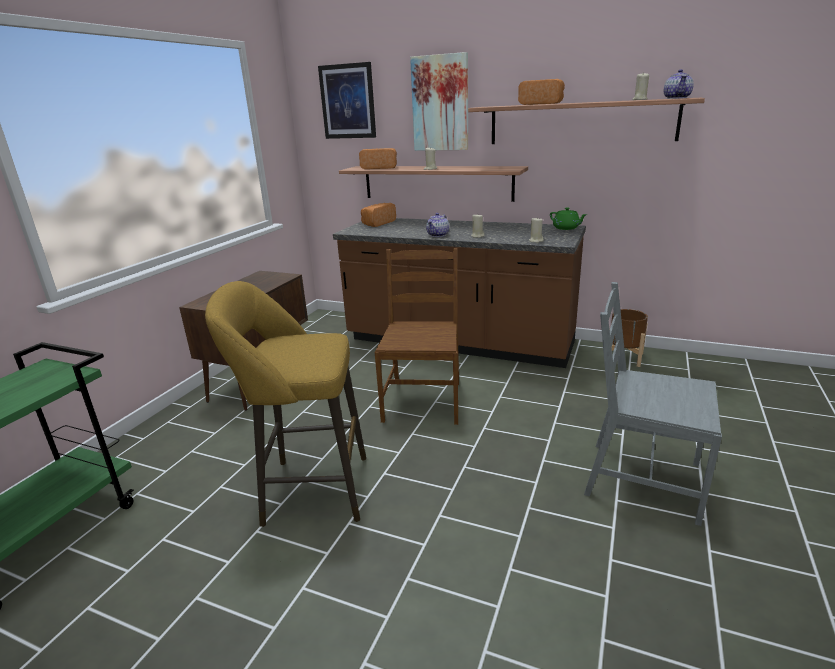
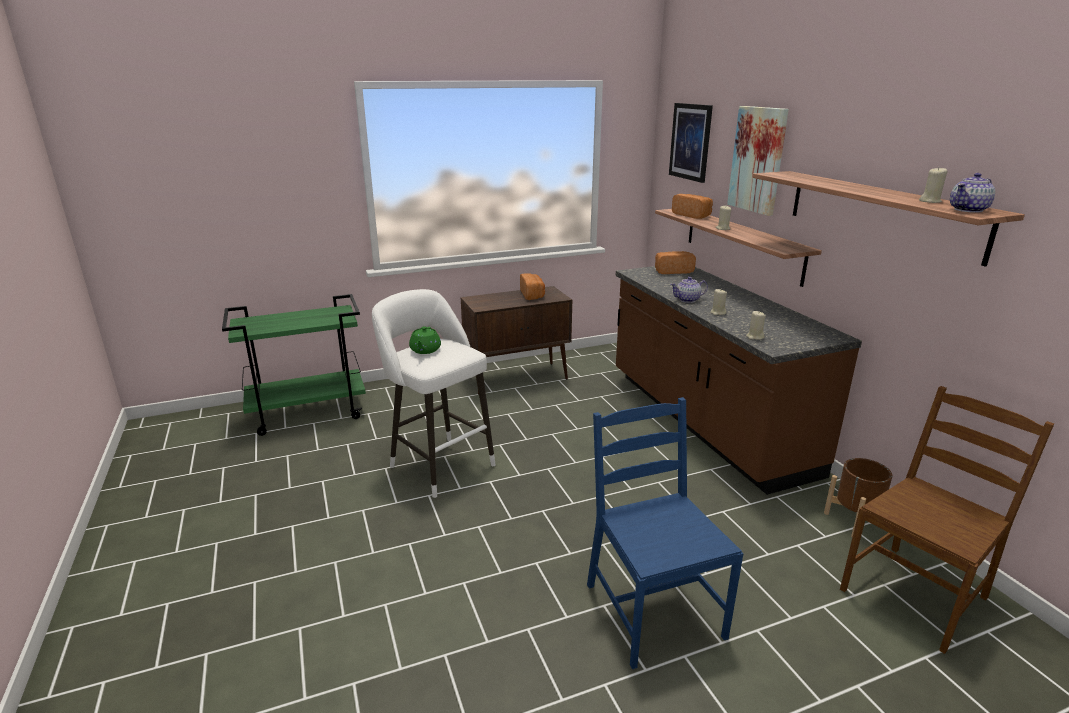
camera: 45 degrees right, 0 degrees up
(309, 489) = (438, 463): yellow stool -> white stool
(423, 401) = (593, 451): brown chair -> brown chair (914, 593)
(542, 104) = (833, 182): bread -> bread (532, 295)
(566, 228) = (828, 336): green teapot -> green teapot (425, 350)
(641, 479) = (651, 610): grey chair -> blue chair

